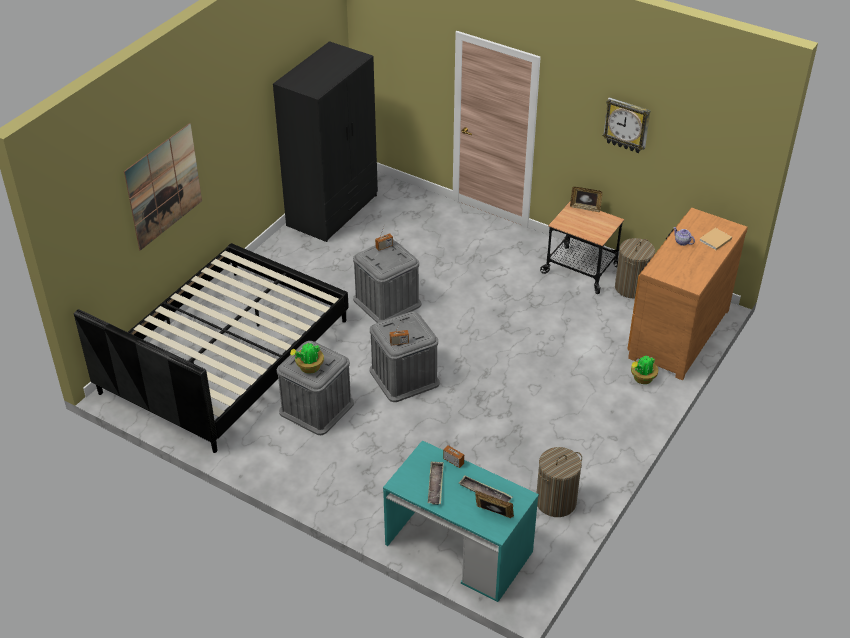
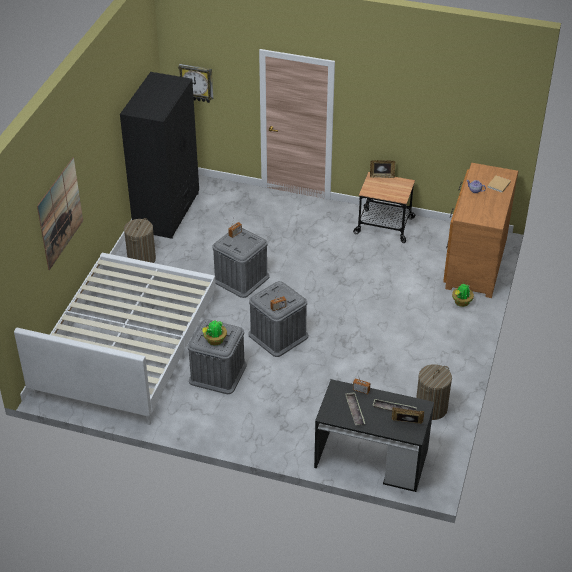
camera: 15 degrees left, 0 degrees up
(225, 356) = (126, 346): black bed -> white bed
(458, 548) = (371, 458): turquoise desk -> black desk
(627, 125) = (412, 105): wall clock -> wall clock (196, 82)
(631, 287) = (428, 233): laundry basket -> laundry basket (141, 259)

